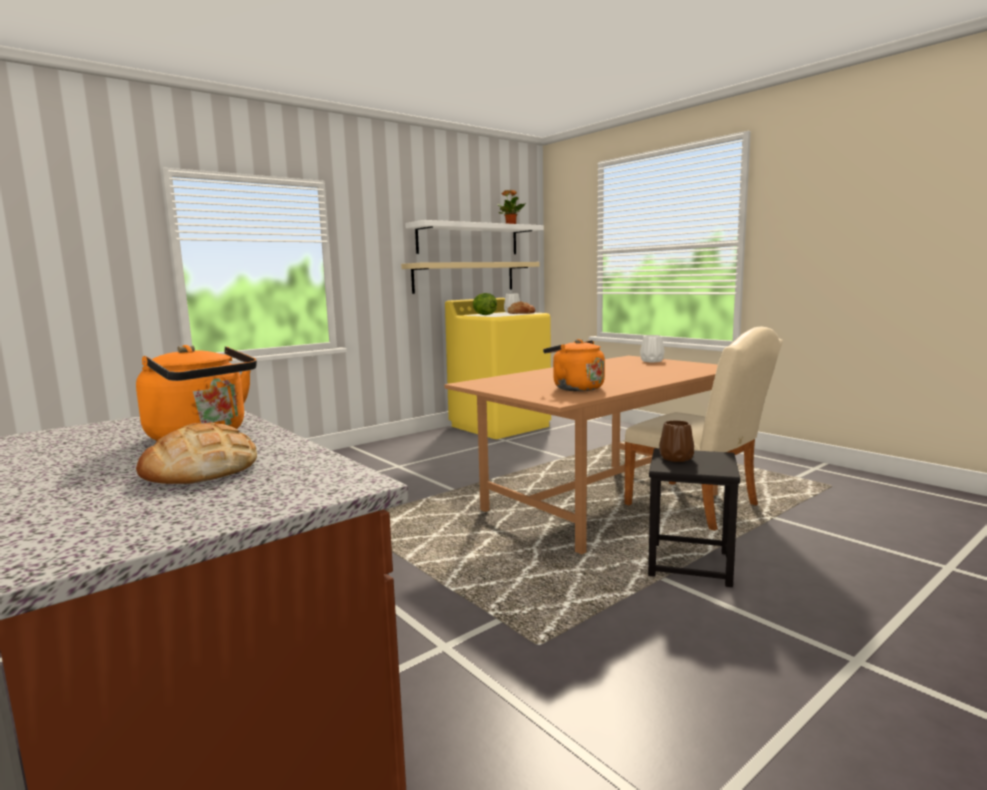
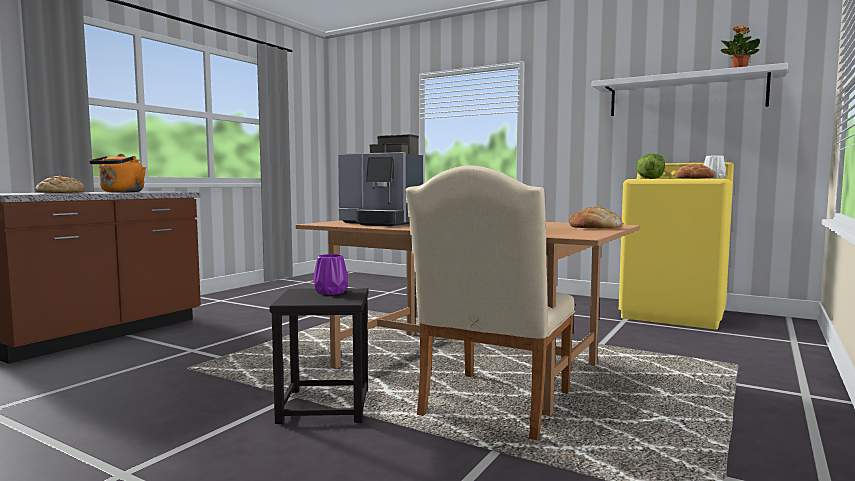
camera: 70 degrees right, 5 degrees down
(464, 277) = (675, 138): beige shelf -> none
(575, 388) = (381, 223): orange kettle -> coffee machine
(652, 361) = (595, 227): white vase -> bread
(676, 458) = (331, 292): brown vase -> purple vase

